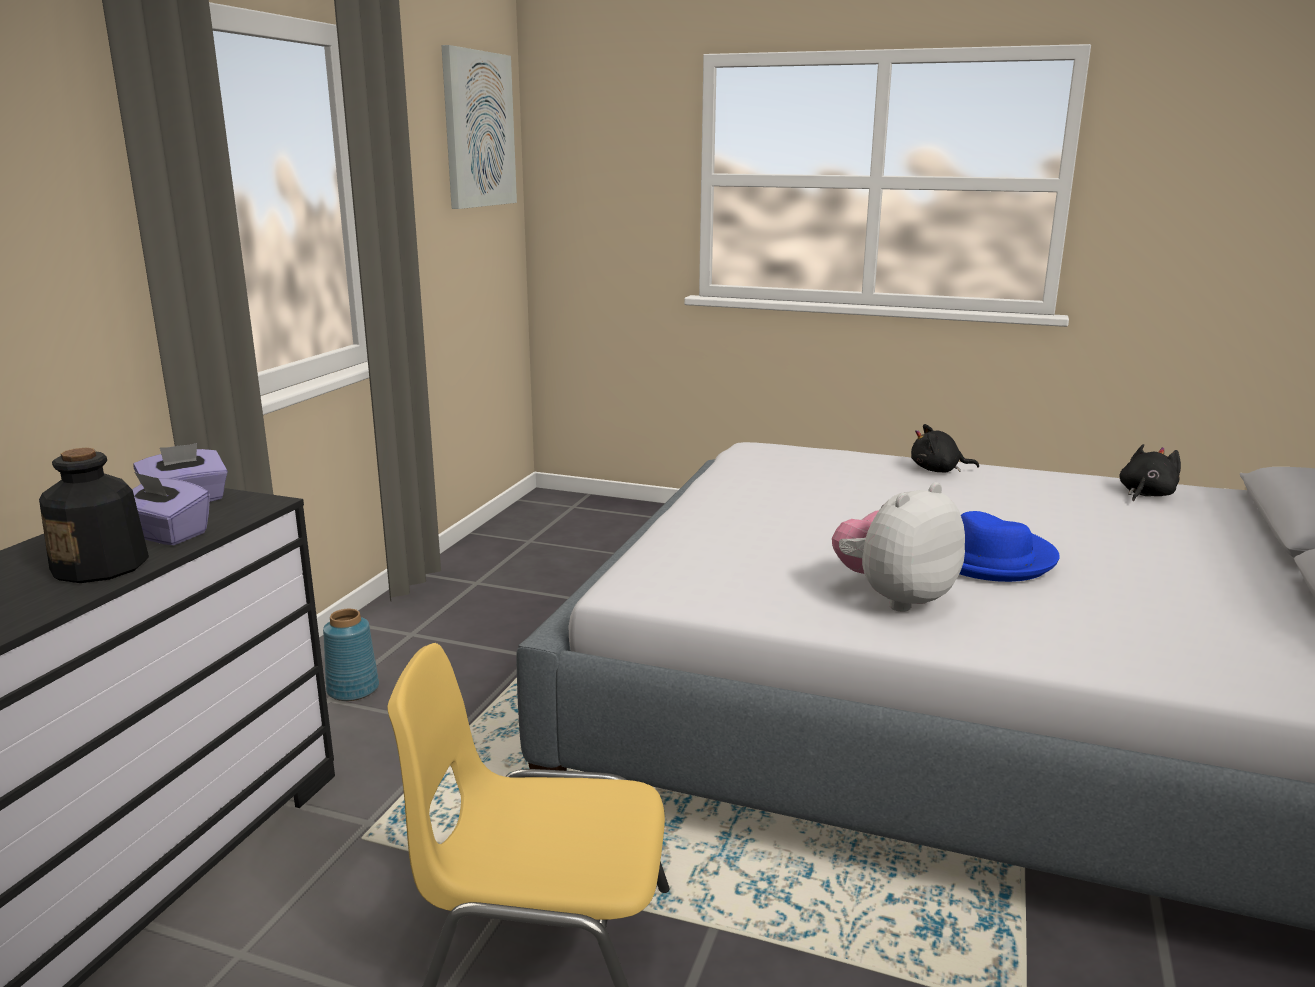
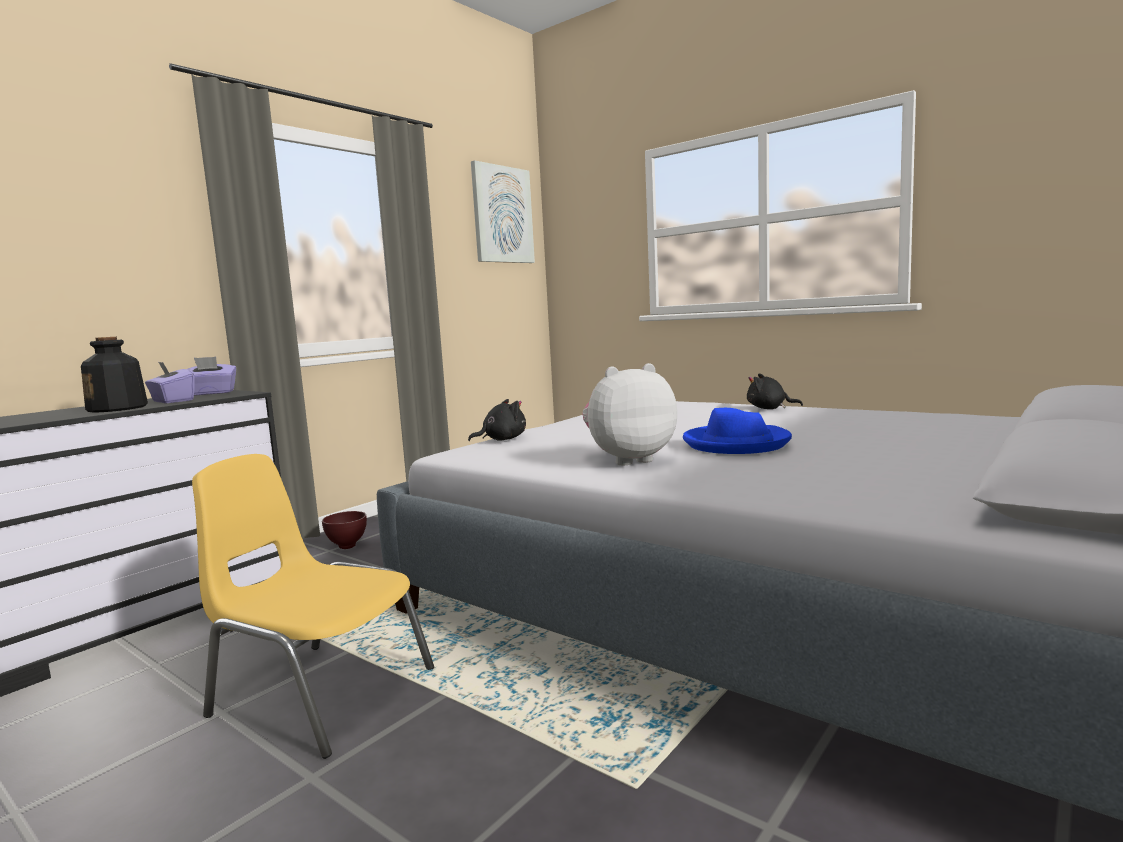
camera: 20 degrees right, 10 degrees down
(353, 690) = (347, 547): blue vase -> brown bowl
(1145, 494) = (936, 418): black plush toy -> black plush toy (501, 439)

